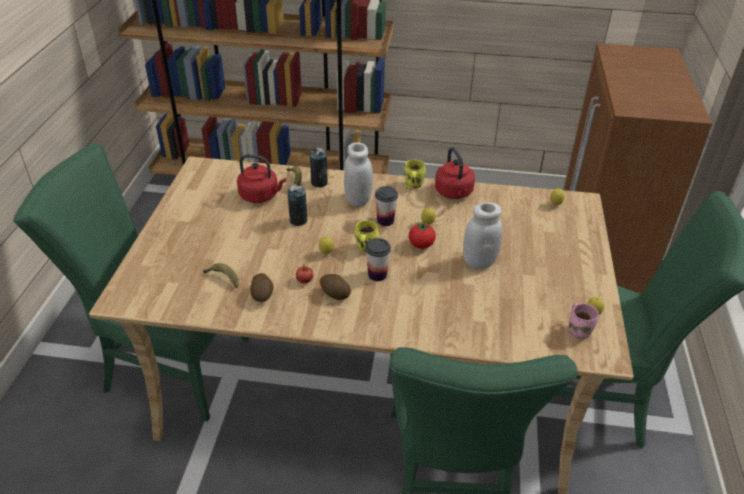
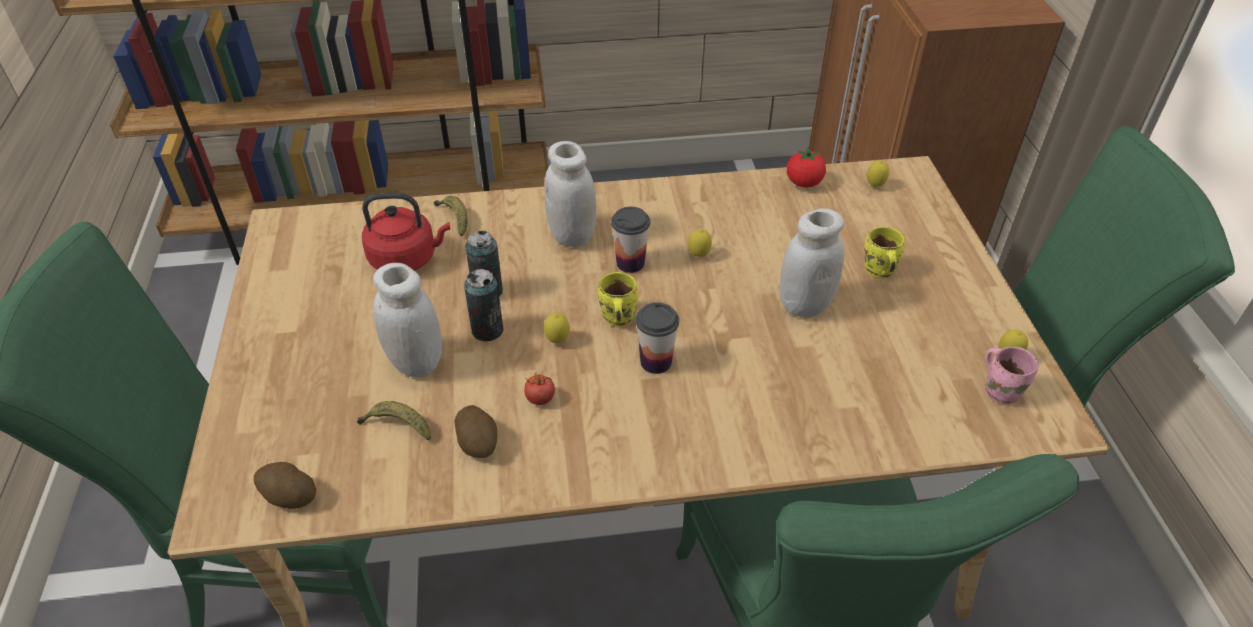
camera: 15 degrees left, 5 degrees up
(245, 249) = (416, 362): none -> white jar
(319, 183) = (496, 217): can -> can (487, 330)
(334, 294) = (600, 412): potato -> potato (289, 496)
(413, 185) = (648, 193): yellow mug -> yellow mug (877, 271)
(421, 245) = (704, 294): tomato -> tomato (803, 183)
(454, 193) = (718, 195): red kettle -> none

